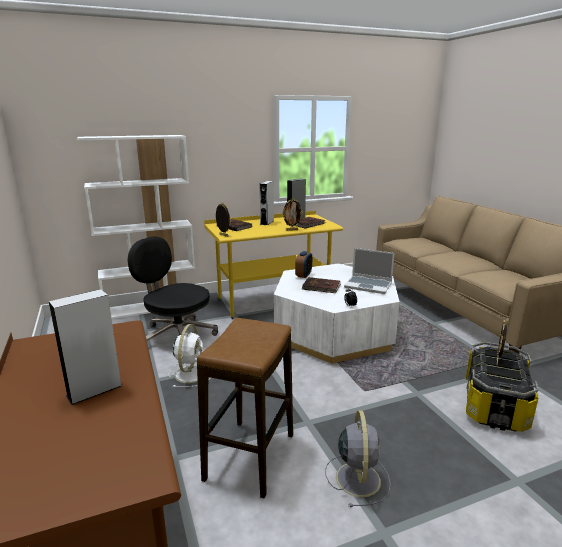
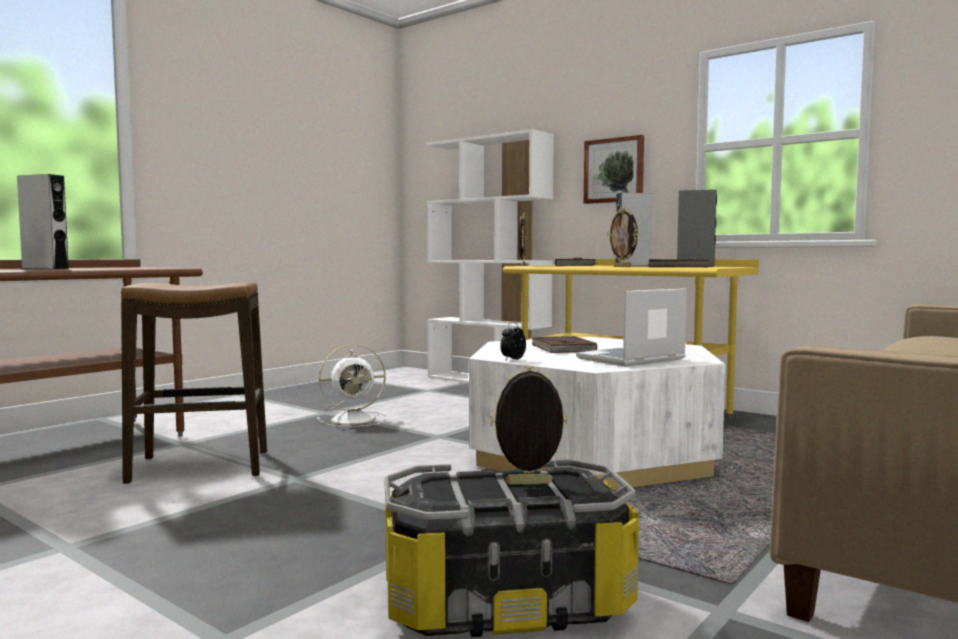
camera: 60 degrees right, 15 degrees down
(176, 335) = (436, 400): black office chair -> none
(225, 161) = (614, 170): none -> picture
(303, 275) = (594, 341): alarm clock -> none
(357, 477) = (181, 519): grey fan -> none
(368, 285) = (631, 359): laptop -> laptop turned 60 degrees clockwise

